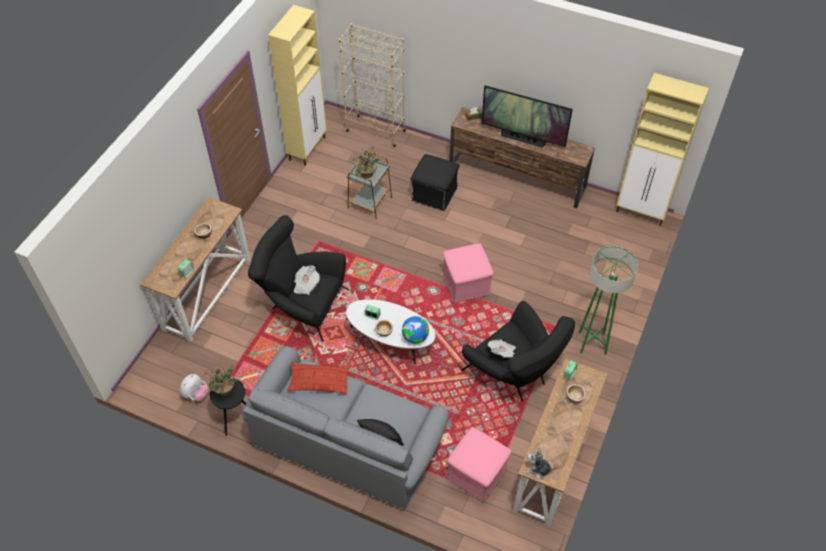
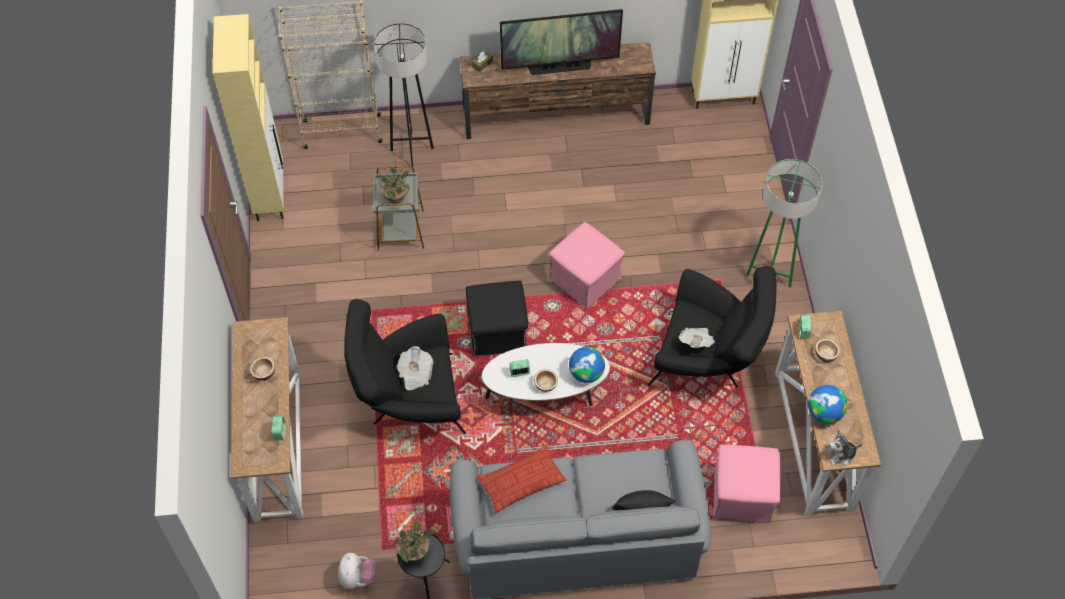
camera: 30 degrees left, 5 degrees up
(410, 159) = (411, 149): none -> grey floor lamp
(435, 194) = (472, 182): black ottoman -> black ottoman (498, 331)
(546, 435) = (824, 413): none -> globe

